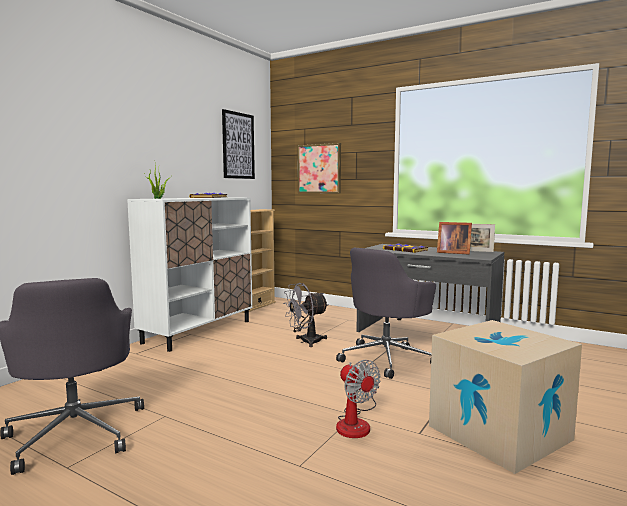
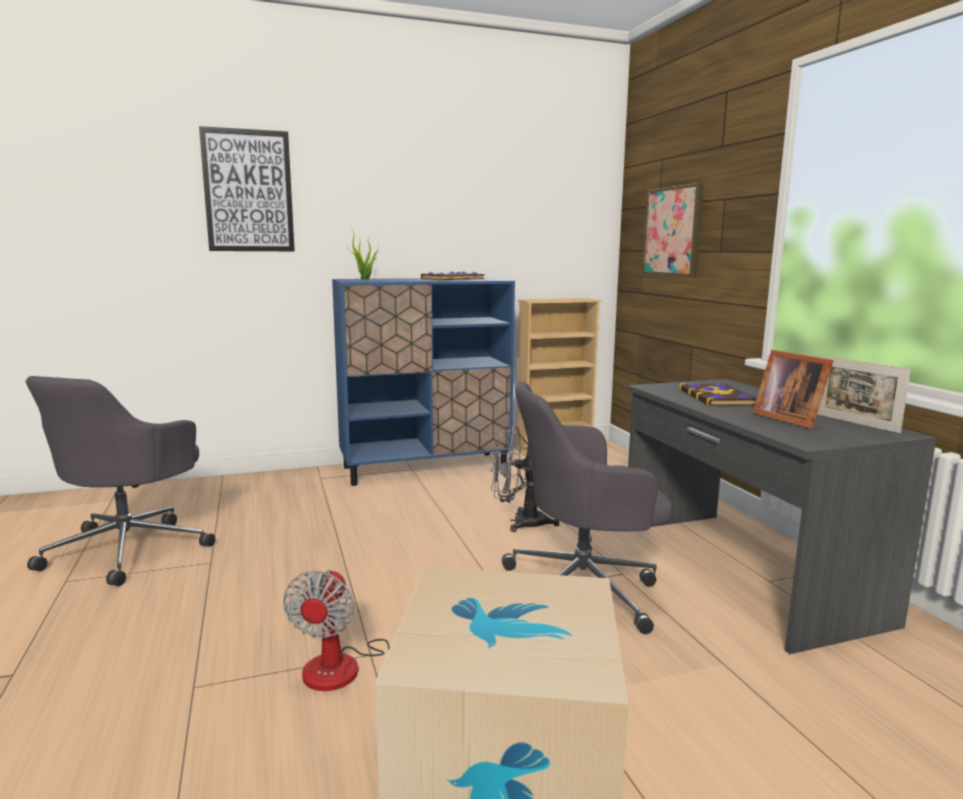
camera: 40 degrees right, 5 degrees up
(199, 331) = (426, 468): white cabinet -> blue cabinet
(238, 145) = (544, 196): picture -> picture (248, 191)

